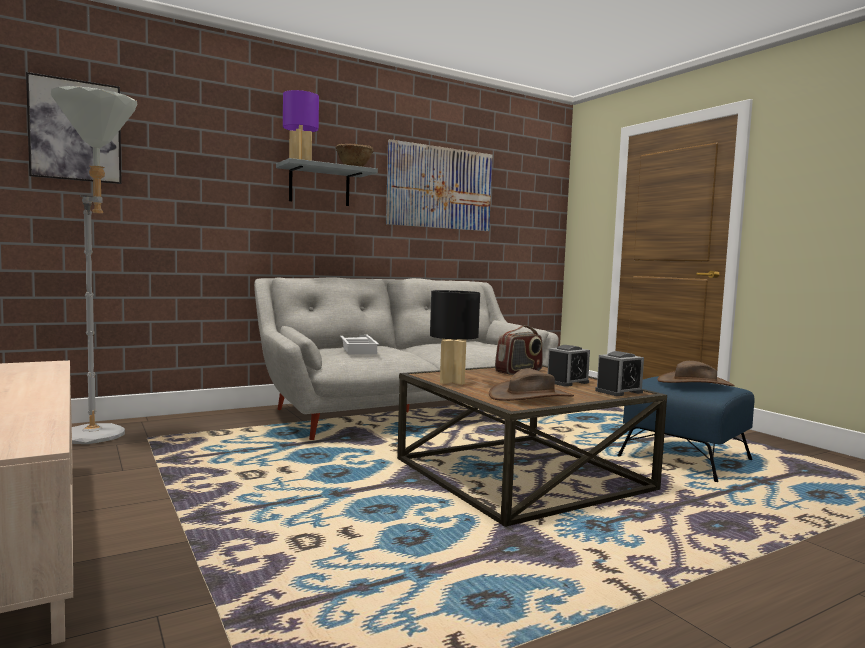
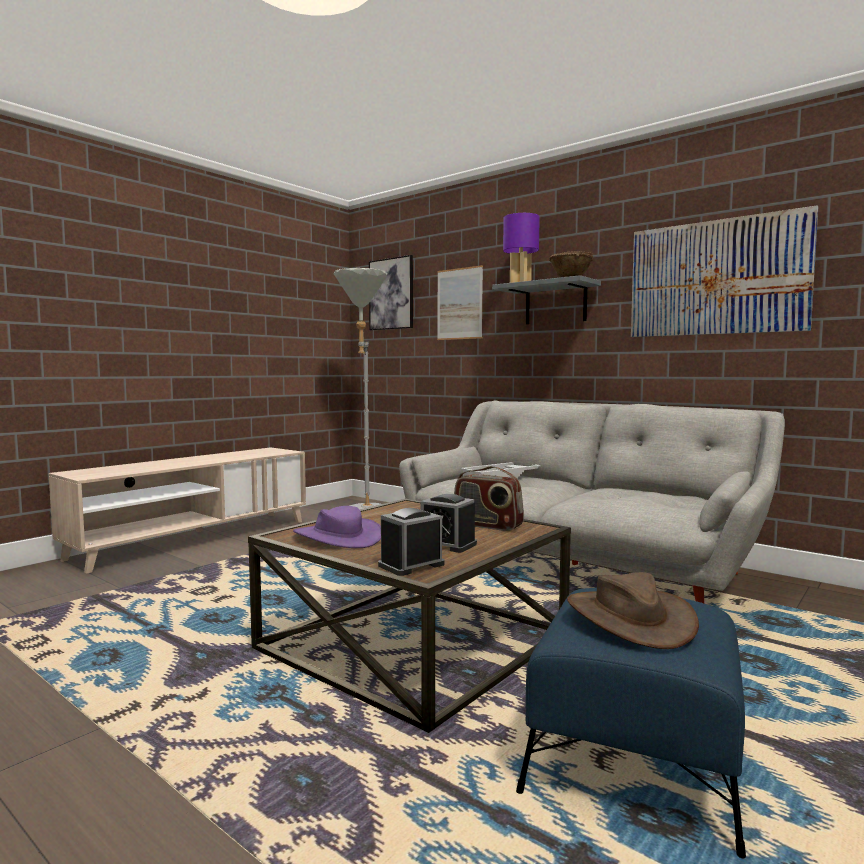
camera: 70 degrees right, 0 degrees up
(201, 166) = (459, 304): none -> picture
(451, 381) = (380, 512): black table lamp -> none
(531, 396) = (338, 537): brown hat -> purple hat
(619, 391) = (411, 565): alarm clock -> alarm clock turned 105 degrees clockwise

